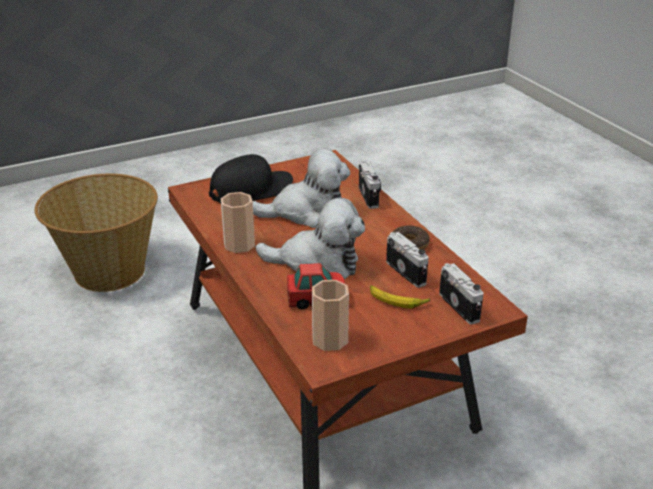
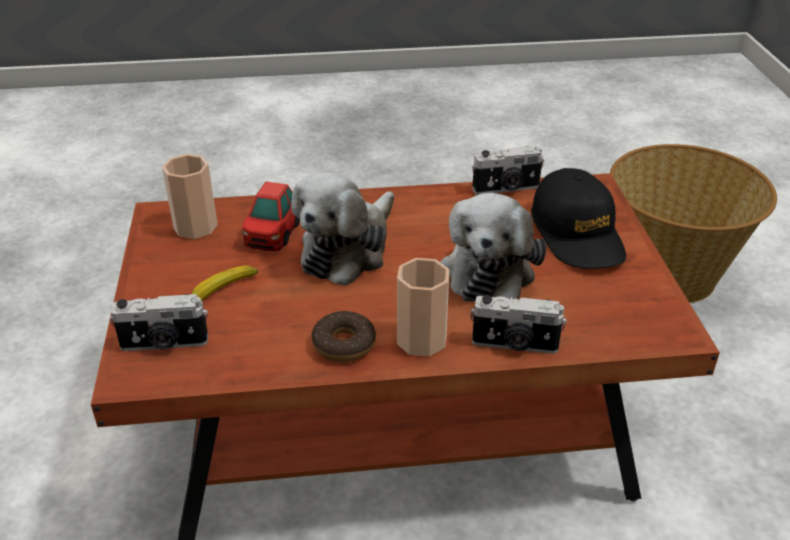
camera: 110 degrees right, 5 degrees up
(239, 245) = (430, 202): cup -> cup (421, 340)
(407, 272) = (276, 320): camera -> camera (506, 189)

